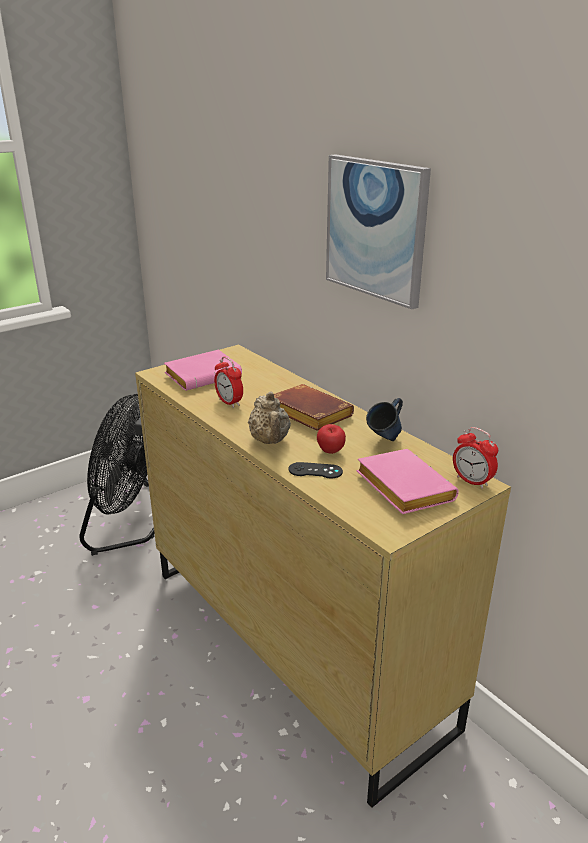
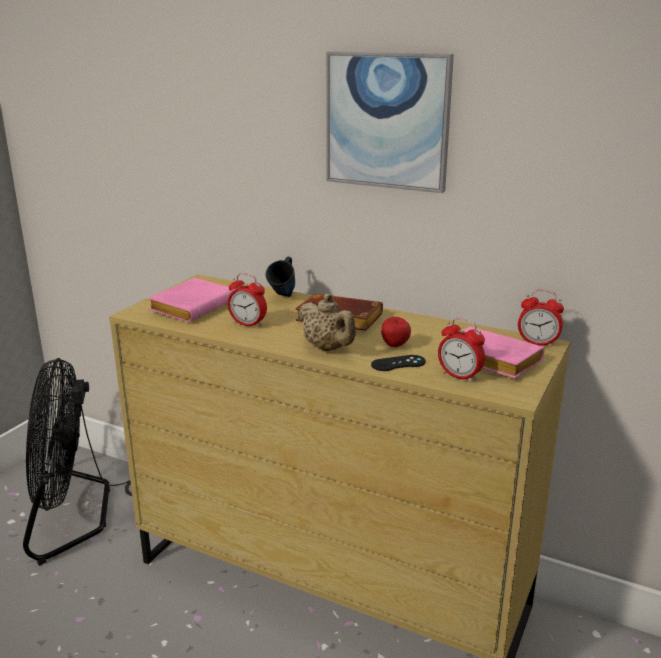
camera: 25 degrees left, 5 degrees down
(357, 498) = (459, 376): none -> alarm clock
(385, 442) = (433, 329): blue mug -> blue mug (283, 298)

